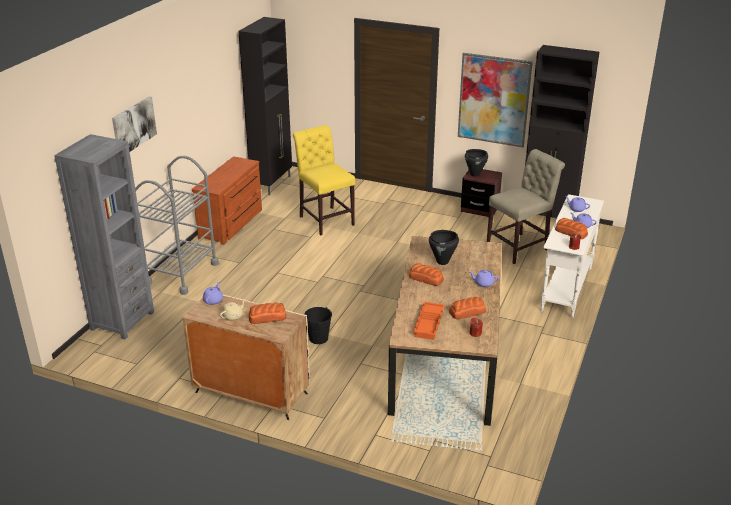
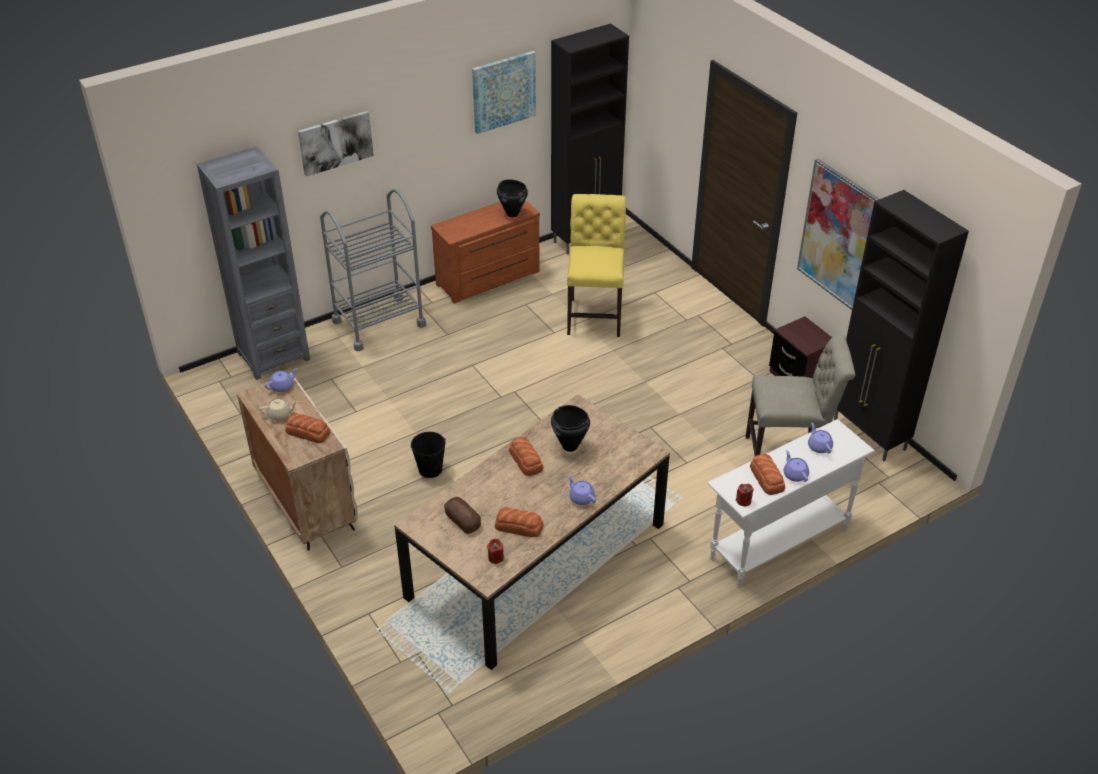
camera: 35 degrees right, 10 degrees up
(217, 74) = (503, 91): none -> picture
(429, 324) = (462, 520): orange tray -> bread
(474, 174) = (796, 330): black cooking pot -> black cooking pot (512, 214)

